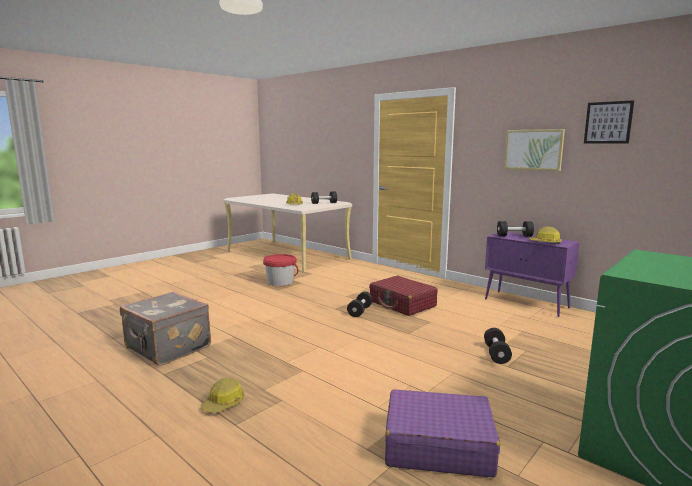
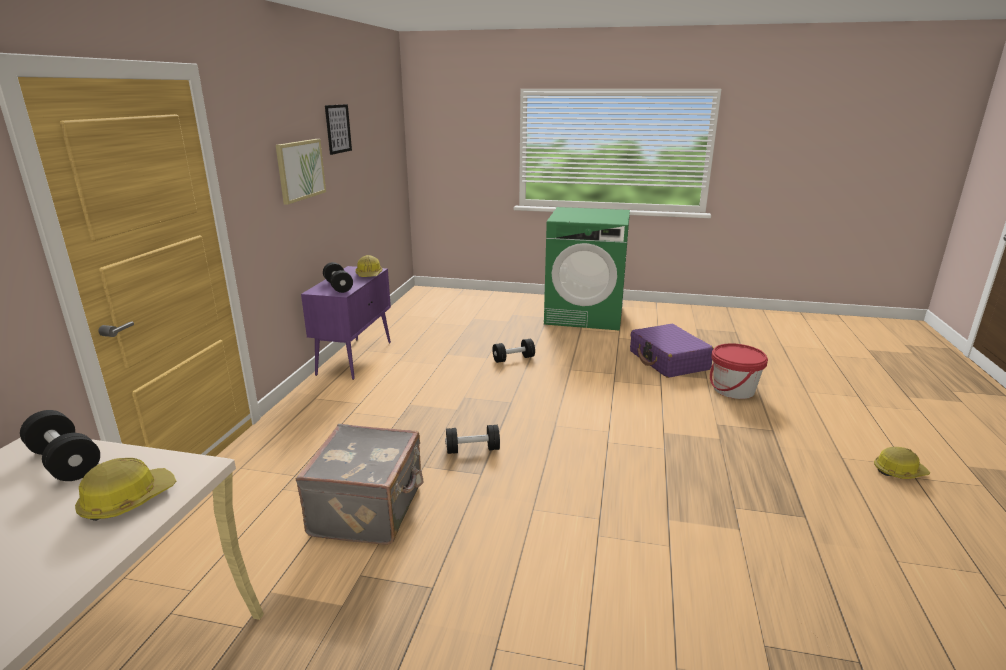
camera: 120 degrees left, 10 degrees up
(167, 348) = (775, 561): grey suitcase -> grey suitcase (369, 509)
(224, 403) = (766, 448): hard hat -> hard hat (898, 471)
(280, 282) = (375, 613): red bucket -> red bucket (733, 390)
(402, 304) = (415, 426): red suitcase -> none

